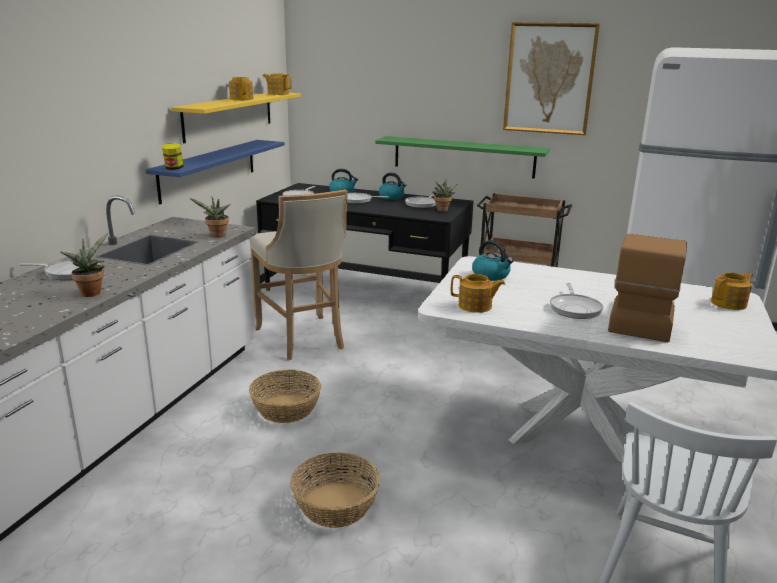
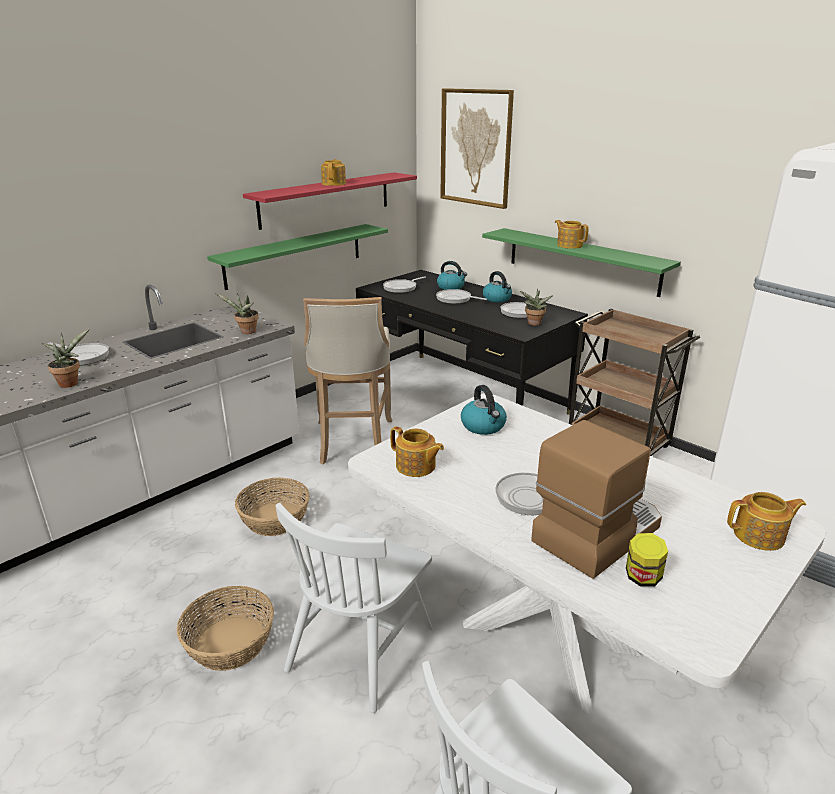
camera: 25 degrees right, 5 degrees up
(174, 168) = (231, 257): jar -> jar (642, 578)
(209, 169) = (295, 255): blue shelf -> green shelf
(229, 115) = (326, 199): yellow shelf -> red shelf
(278, 93) = (389, 176): teapot -> teapot (569, 245)
(448, 477) = (360, 647): none -> white chair
(549, 78) = (687, 173): picture -> picture (476, 148)

